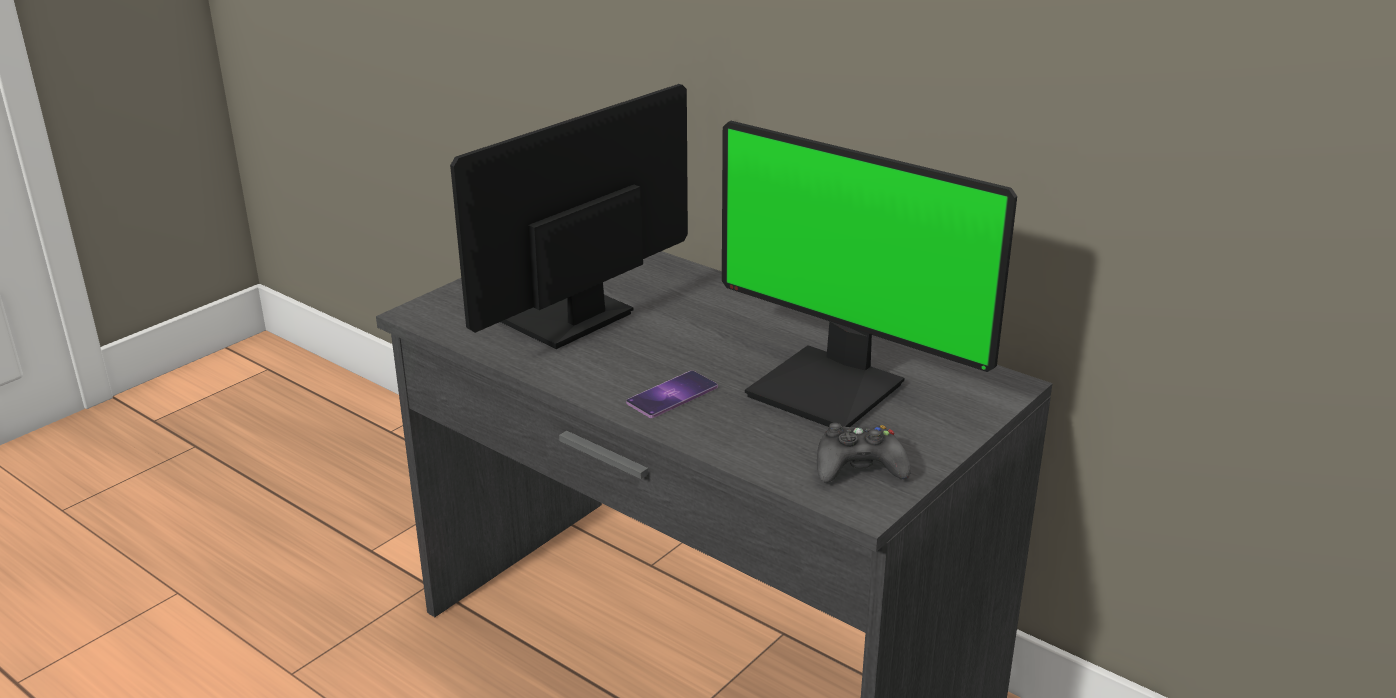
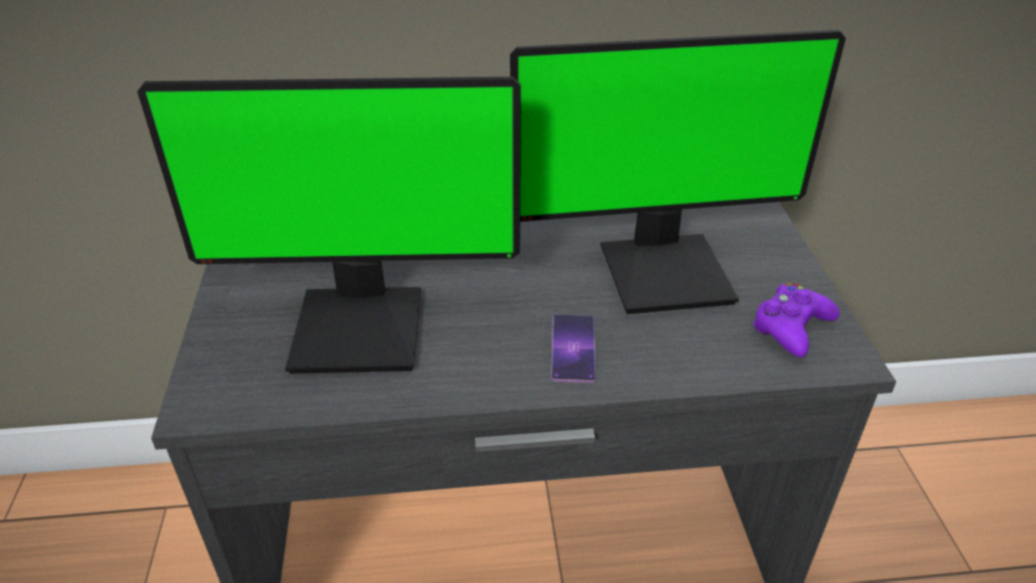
camera: 45 degrees left, 10 degrees up
(563, 318) = (361, 326): monitor -> monitor turned 90 degrees counterclockwise
(859, 467) = (791, 327): black game controller -> purple game controller

